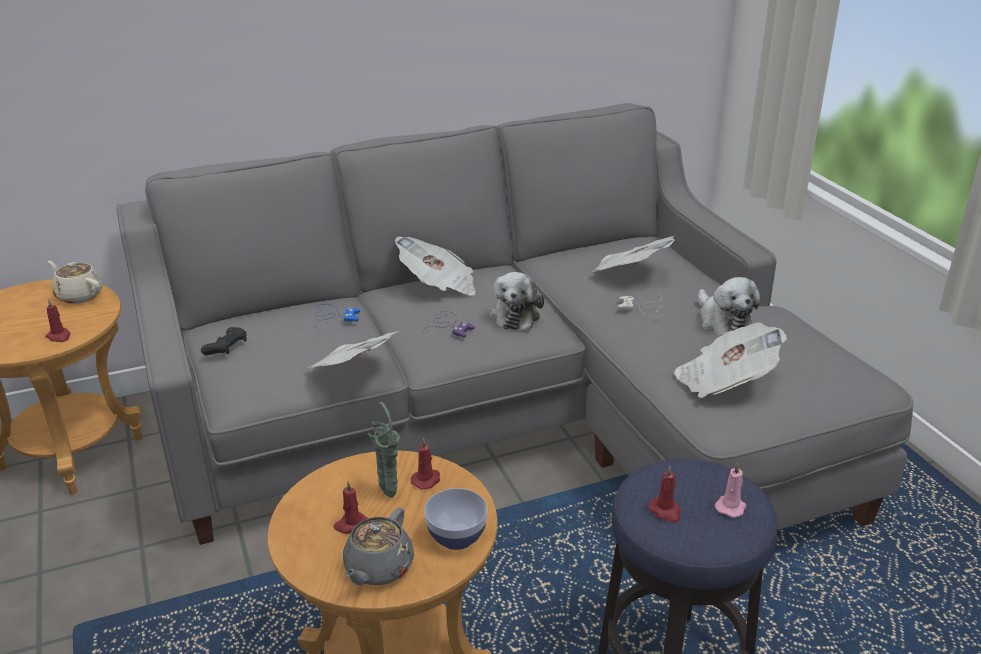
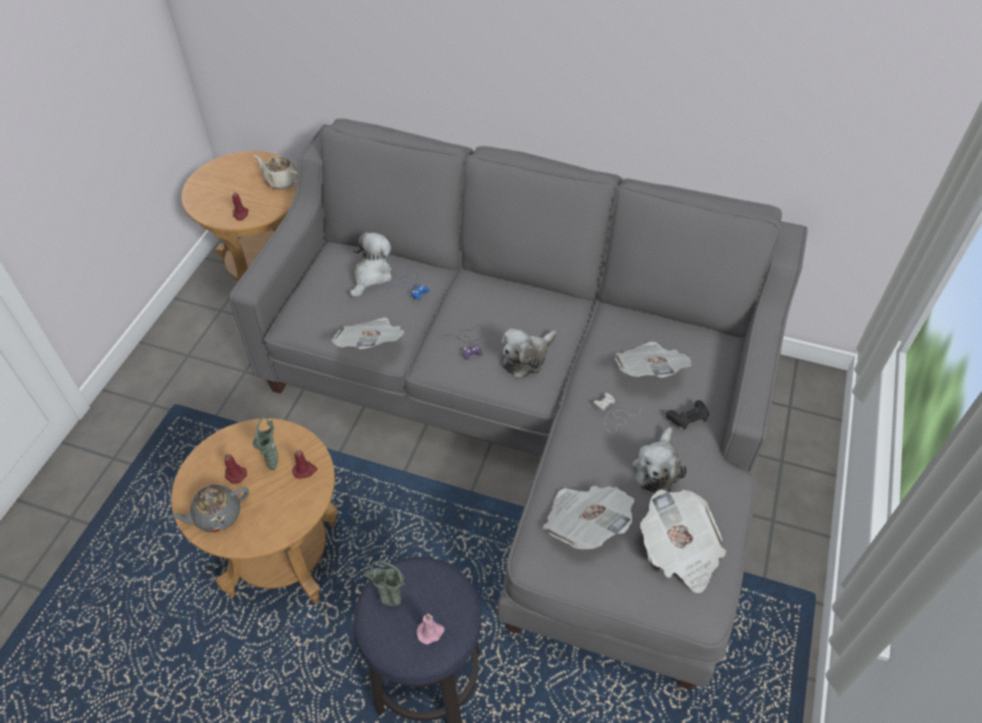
camera: 40 degrees right, 20 degrees up
(79, 295) = (281, 181): beige teapot -> beige teapot turned 45 degrees counterclockwise
(226, 347) = (325, 275): black game controller -> black game controller (687, 418)
(279, 327) = (371, 275): none -> plush toy
(438, 285) = (506, 296): newspaper -> newspaper (679, 551)
(456, 537) = (274, 525): bowl -> none
(665, 511) = (389, 603): red candle -> green vase

